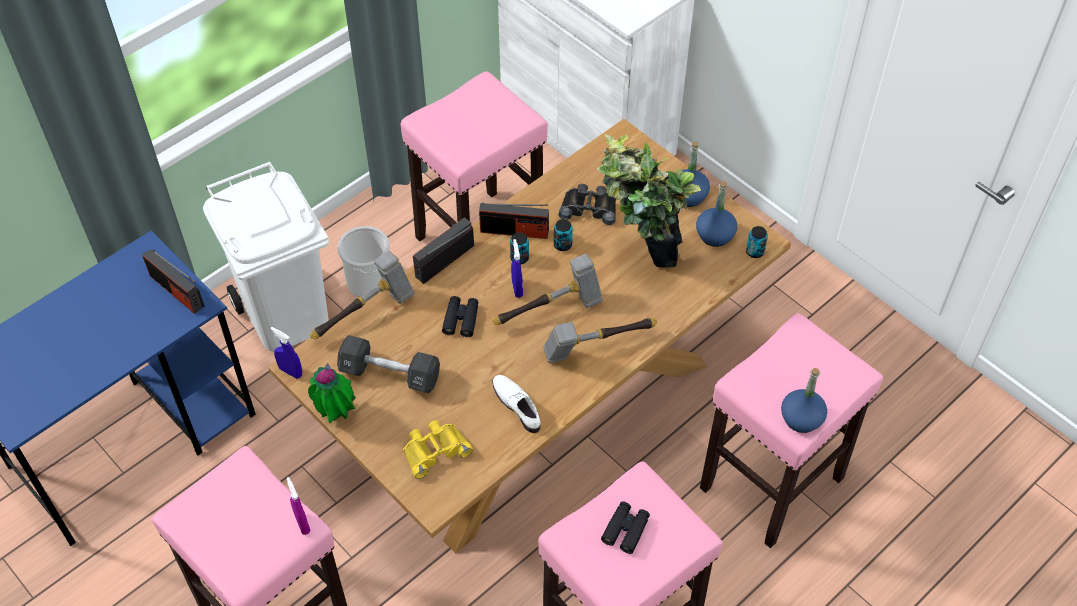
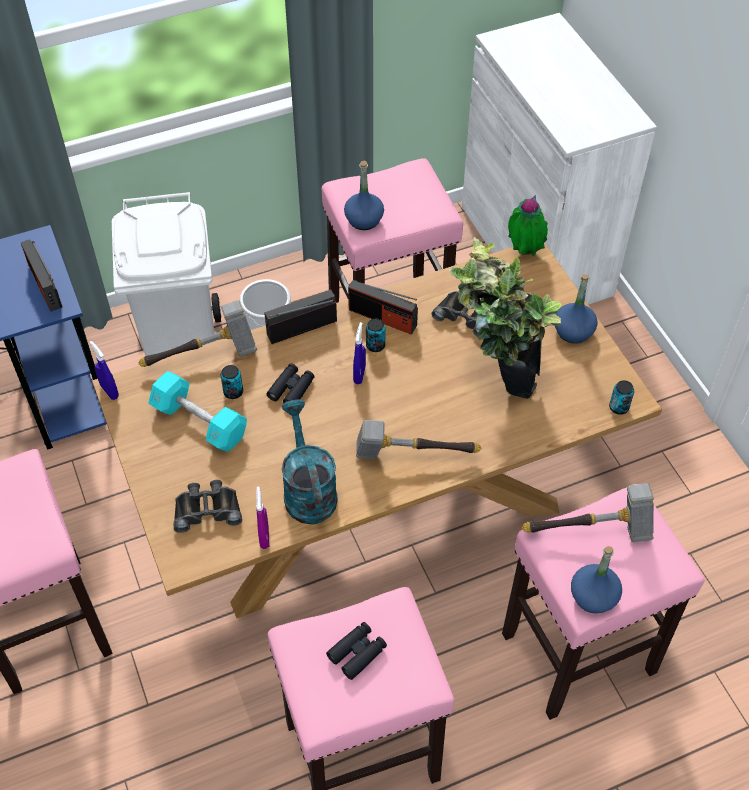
camera: 20 degrees right, 0 degrees up
(302, 523) = (50, 540): purple spray bottle -> purple spray bottle (264, 537)
(335, 414) = (131, 444): potted plant -> potted plant (523, 253)
(390, 374) = (199, 422): black dumbbell -> turquoise dumbbell
(434, 450) = (207, 509): yellow binoculars -> black binoculars
(517, 405) = (307, 490): white shoe -> turquoise watering can
(550, 311) = (382, 406): hammer -> hammer (590, 532)
(562, 245) = (424, 345): can -> can (233, 392)
(715, 235) = (584, 378): blue bottle -> blue bottle (364, 220)

